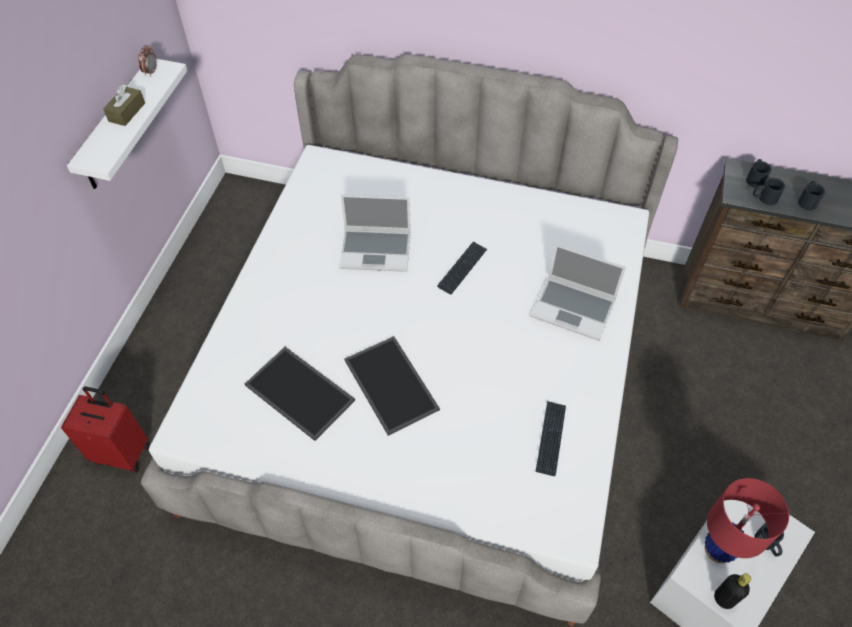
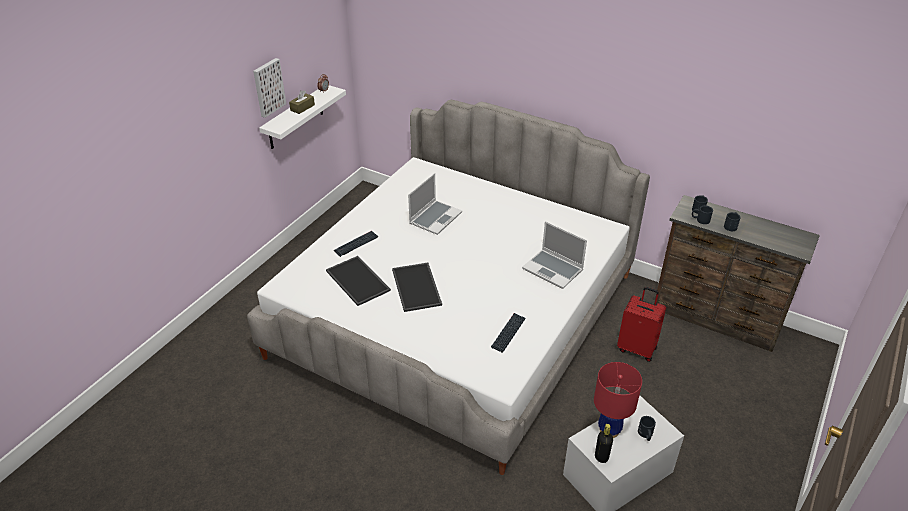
camera: 15 degrees right, 15 degrees down
(64, 97) = (268, 87): none -> picture
(122, 452) = (243, 319): red suitcase -> red suitcase (637, 348)
(376, 250) = (435, 218): laptop -> laptop turned 75 degrees counterclockwise
(462, 268) = (487, 236): keyboard -> keyboard (356, 244)

